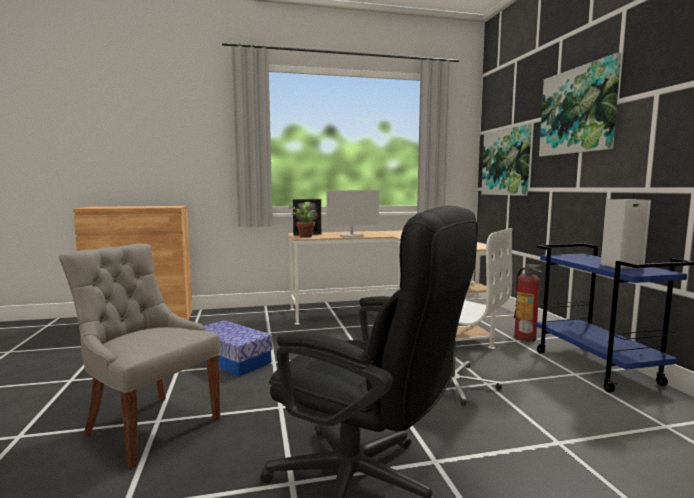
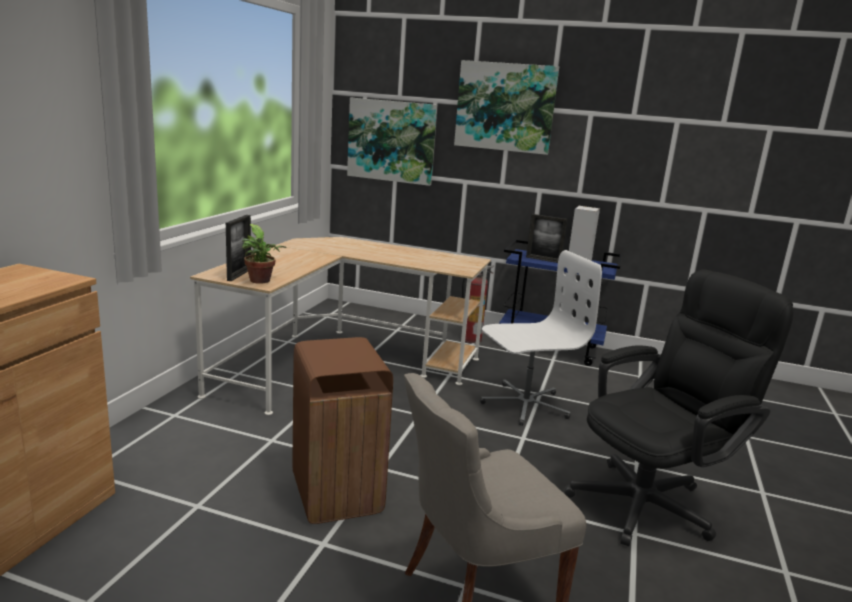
camera: 60 degrees left, 10 degrees up
(231, 360) = (338, 493): storage box -> brown trash can
(352, 236) = (300, 265): monitor -> none
(581, 259) = (543, 260): none -> picture frame

